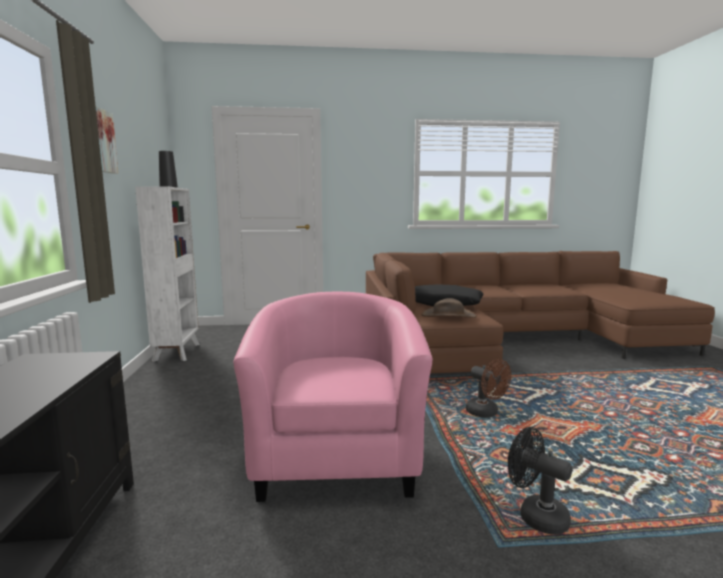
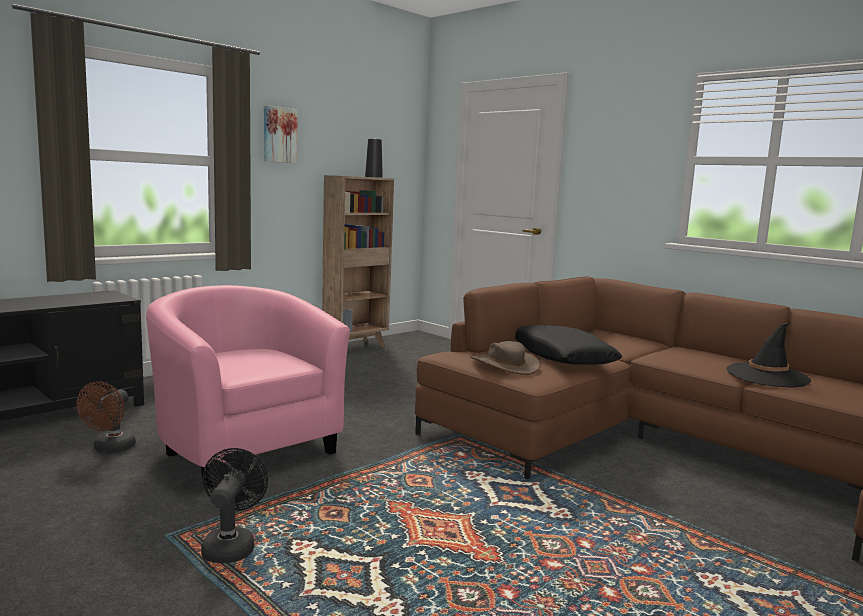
camera: 50 degrees right, 0 degrees up
(177, 352) = (356, 347): white bookcase -> brown bookcase
(336, 457) = (244, 447): pink armchair -> pink armchair turned 90 degrees counterclockwise
(486, 413) = (427, 488): brown fan -> brown fan (110, 449)
(517, 289) = (767, 376): none -> black hat

